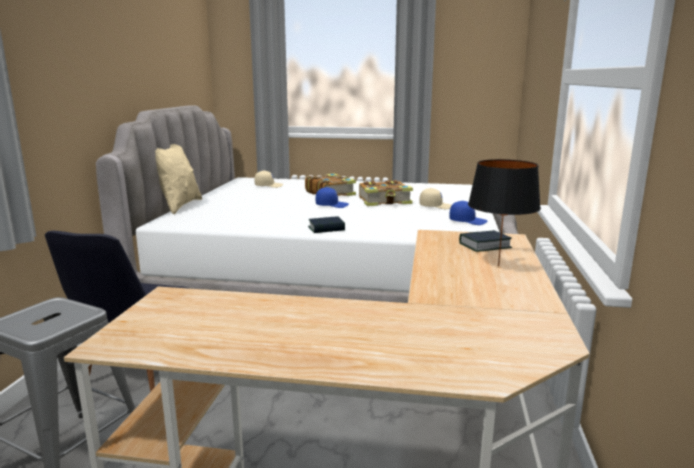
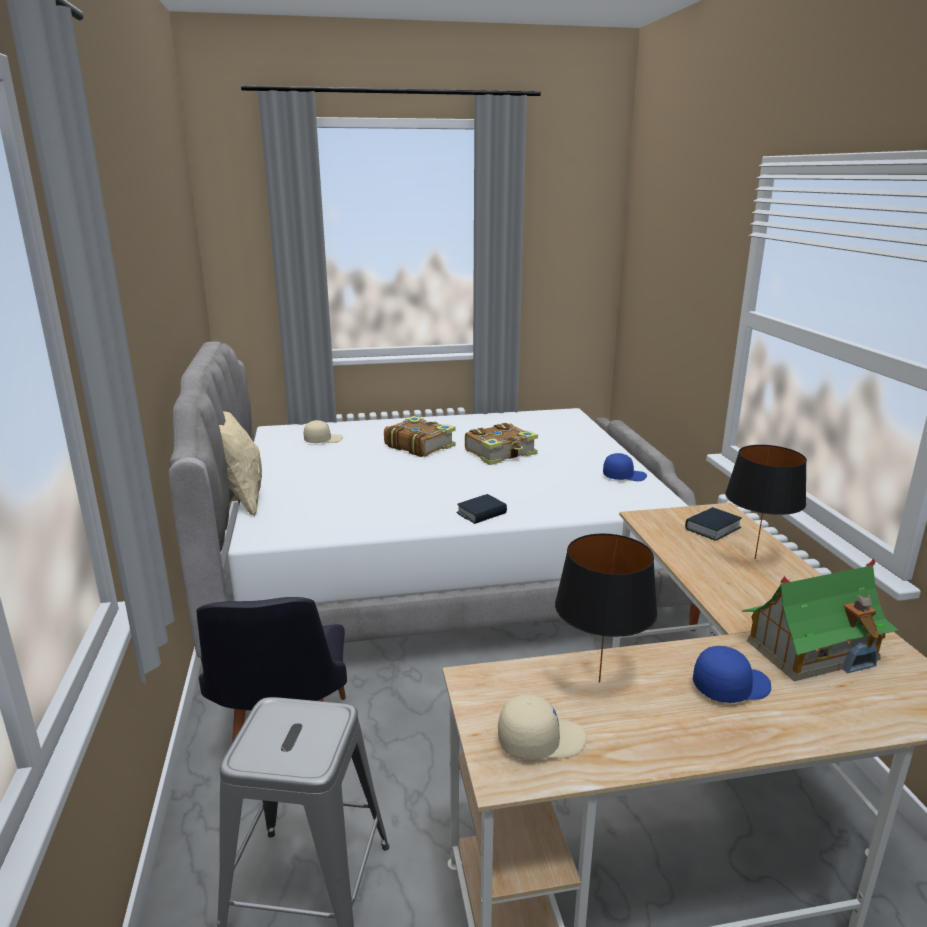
camera: 20 degrees left, 5 degrees up
(256, 310) = (598, 681): none -> black table lamp
(332, 205) = (444, 468): blue cap -> blue cap (730, 686)
(435, 206) = (566, 454): beige cap -> beige cap (540, 740)
(472, 323) = (813, 649): none -> toy house

